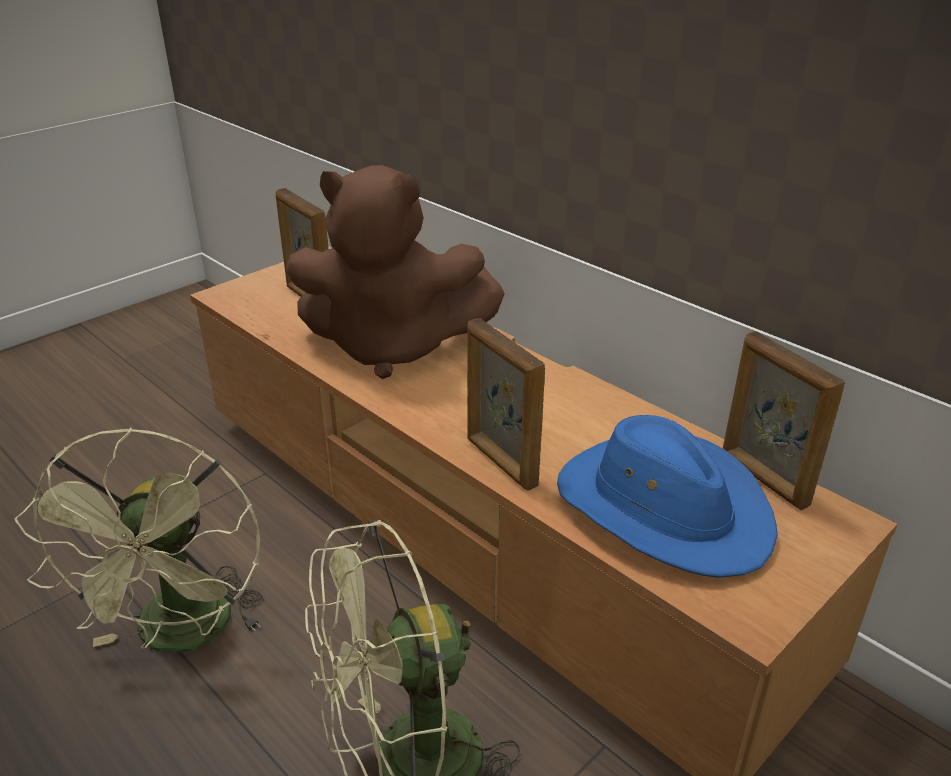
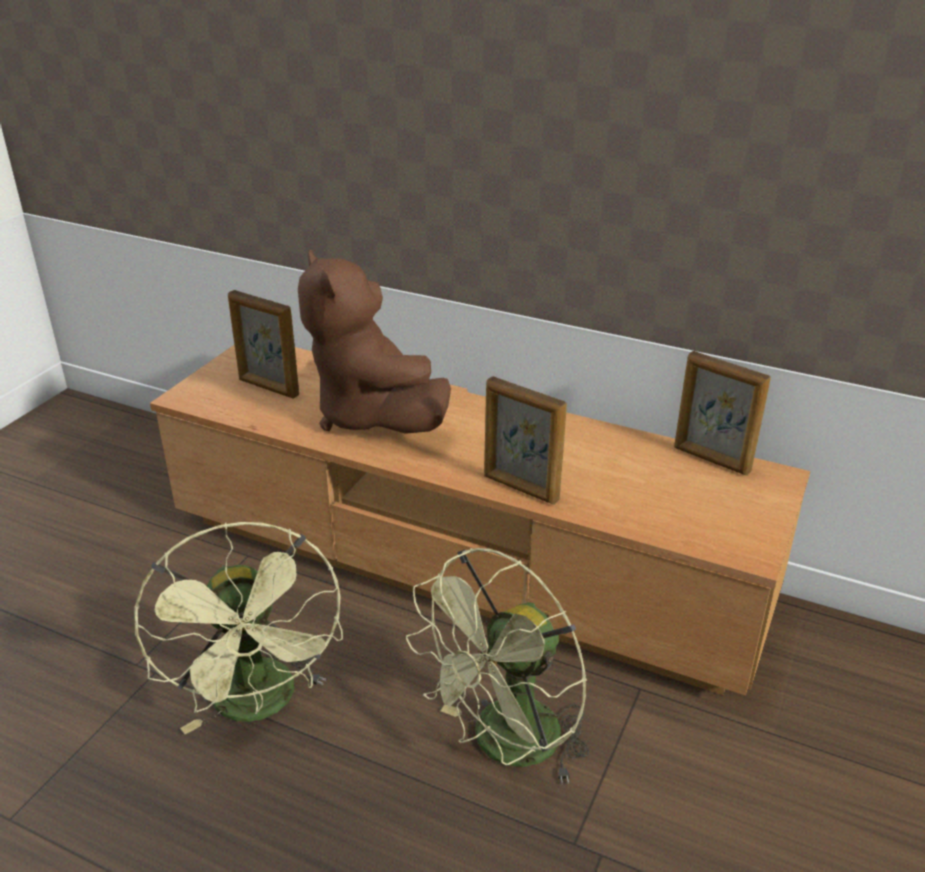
camera: 20 degrees left, 0 degrees up
(392, 347) = (372, 416): brown plush toy -> brown plush toy turned 75 degrees clockwise
(663, 507) = (655, 494): blue hat -> none

